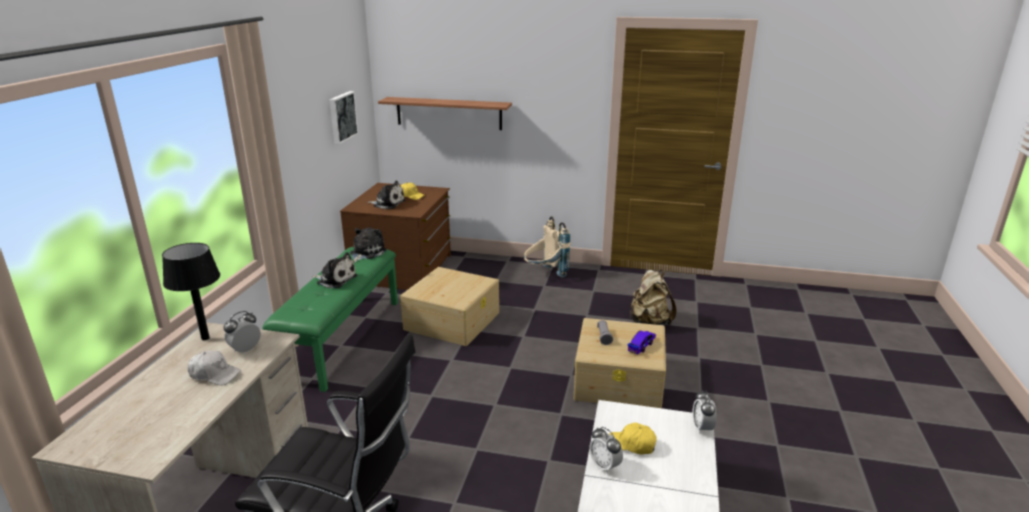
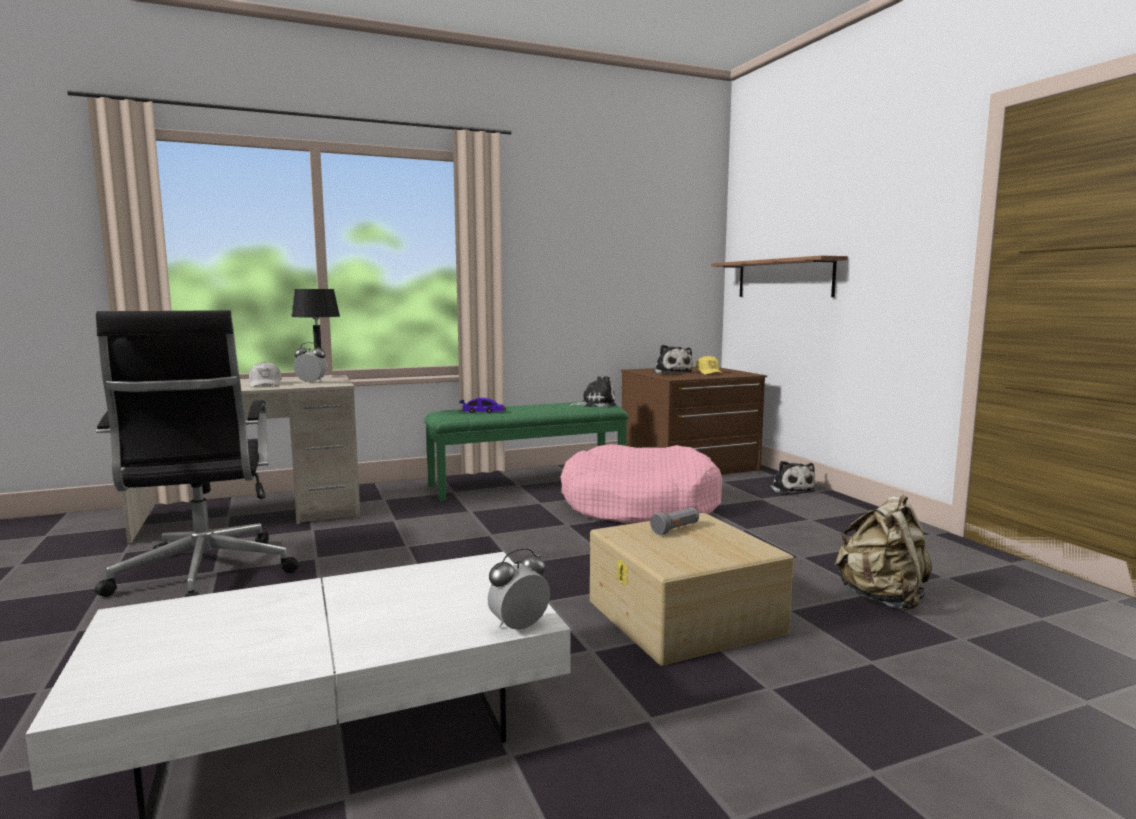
camera: 55 degrees right, 15 degrees down
(335, 279) = (527, 408): plush toy -> plush toy (790, 489)
(342, 117) = (651, 270): picture -> none
(452, 320) = (639, 505): beige storage box -> pink dog bed
(545, 274) = (836, 513): beige backpack -> none
(605, 466) = (350, 583): alarm clock -> none
(632, 444) = (416, 589): yellow cap -> none
(641, 345) = (698, 552): toy car -> toy car (483, 412)

